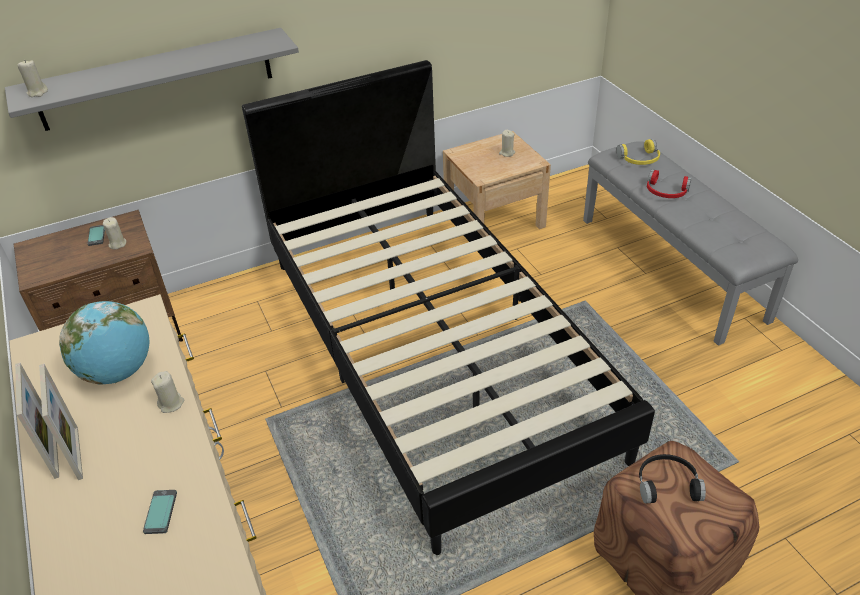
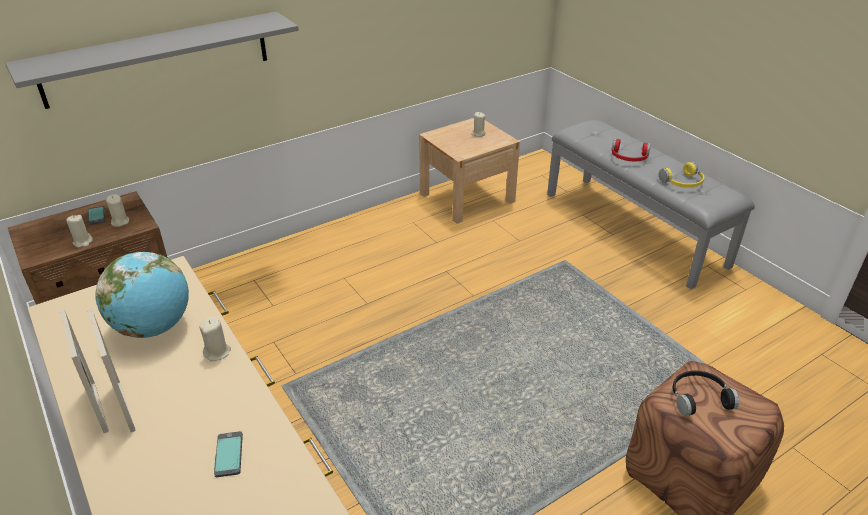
camera: 10 degrees left, 5 degrees down
(37, 92) = (42, 65): beige candle -> beige candle (83, 242)
(432, 350) = (433, 312): black bed -> none
(639, 159) = (599, 133): yellow headphones -> yellow headphones (683, 183)

